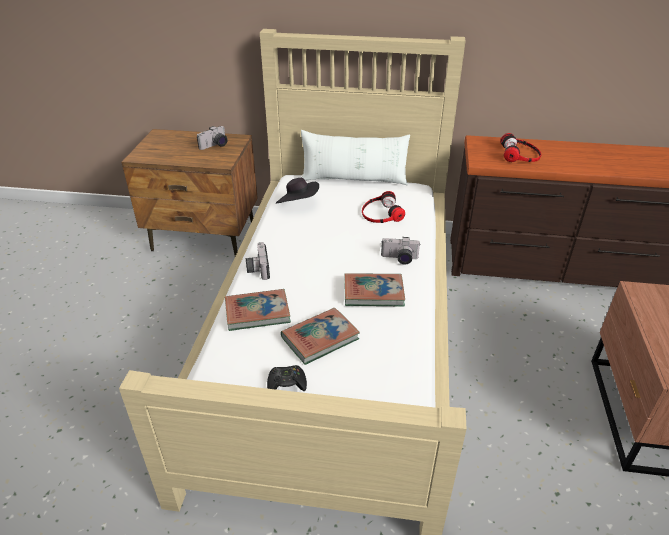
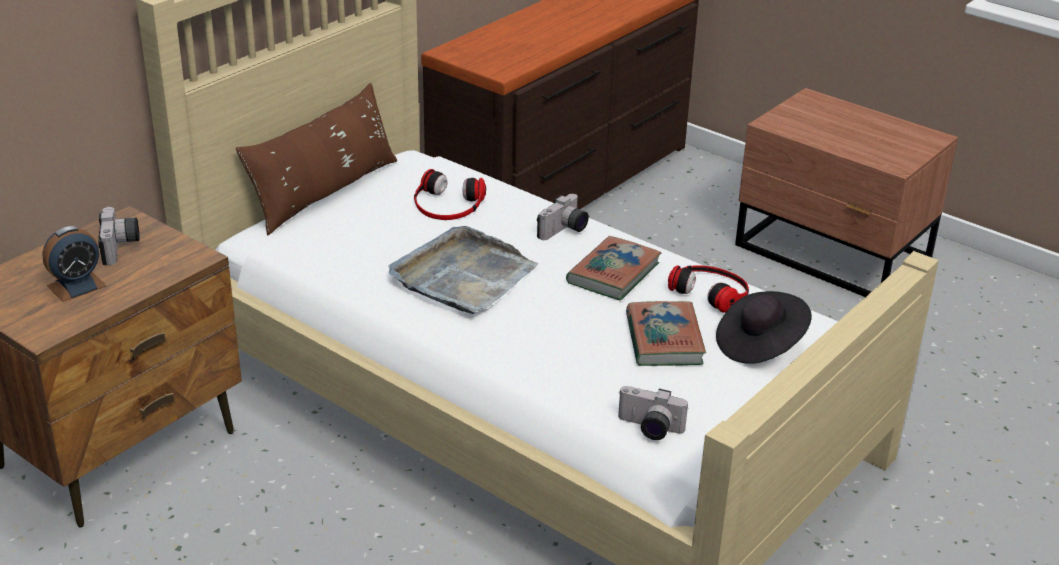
camera: 60 degrees left, 5 degrees down
(177, 149) = (76, 286): none -> alarm clock
(257, 268) = (469, 340): camera -> camera (648, 429)
(257, 313) = (569, 370): book -> none
(286, 383) = (722, 388): black game controller -> none
(298, 203) = (339, 256): black hat -> black hat (760, 345)
(316, 244) = (463, 276): none -> grey tray
(354, 179) = (325, 193): white pillow -> brown pillow
(520, 154) = (516, 45): headphones -> headphones (711, 291)

